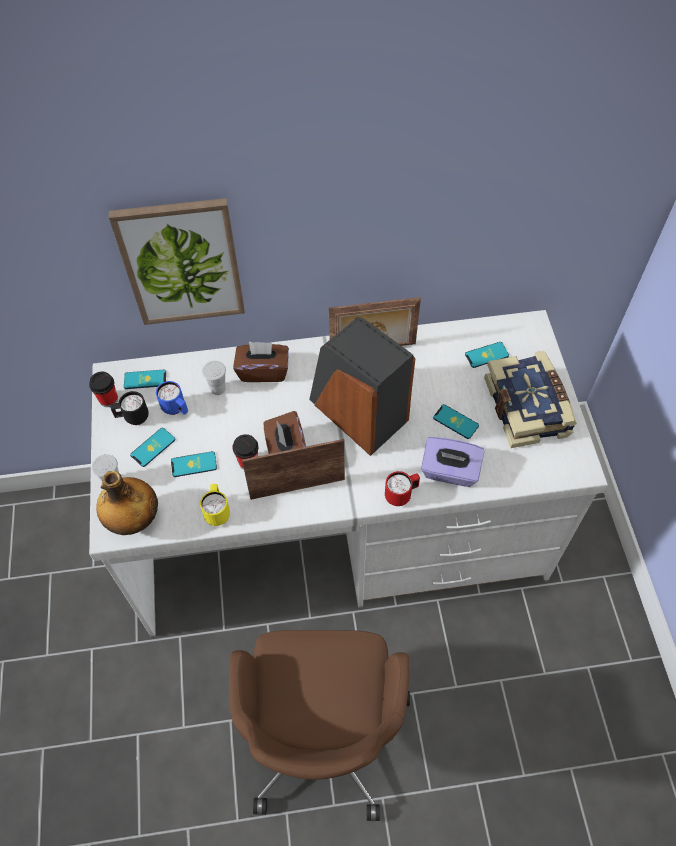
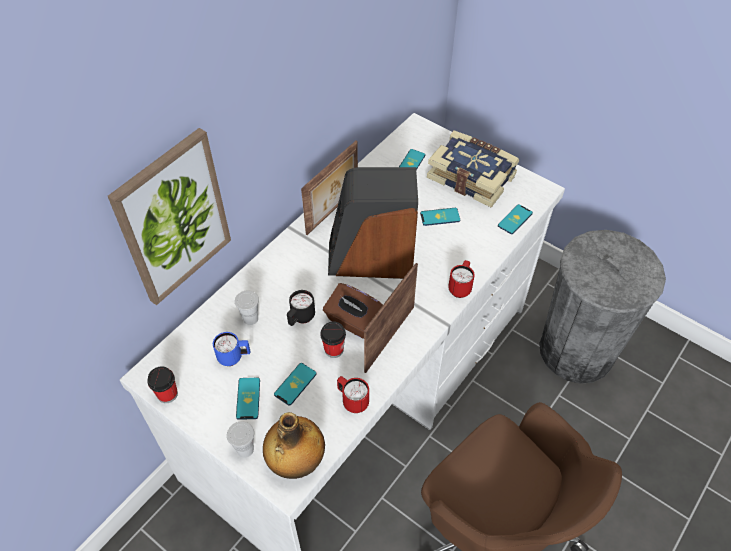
camera: 45 degrees left, 5 degrees down
(133, 418) = (205, 391): black mug -> black mug (300, 318)
(145, 379) = (182, 356): phone -> phone (515, 219)
(217, 512) = (352, 401): yellow mug -> red mug
(263, 371) = (271, 281): brown tissue box -> none
(449, 472) = (472, 250): purple tissue box -> none
(562, 658) = (576, 350): none -> grey trash can

